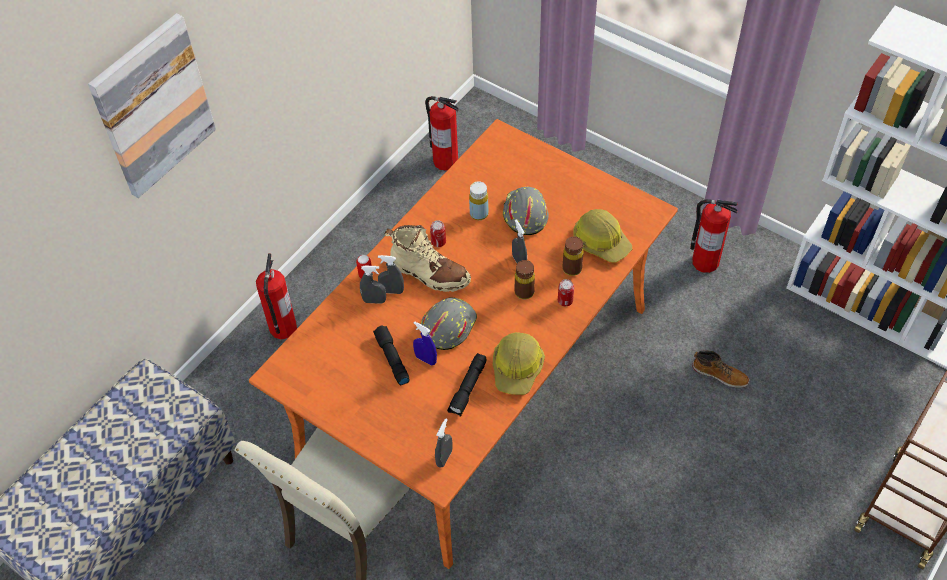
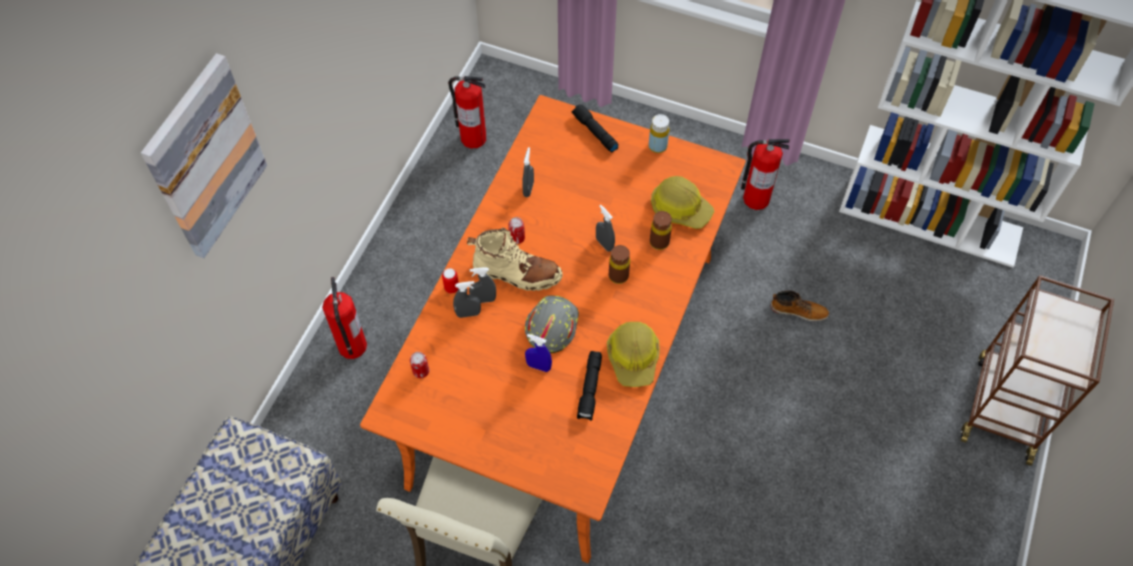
camera: 15 degrees left, 5 degrees up
(391, 358) = (503, 372): black flashlight -> black flashlight (594, 132)
(444, 458) = (586, 467): grey spray bottle -> grey spray bottle (528, 189)
(479, 214) = (550, 200): yellow bottle -> yellow bottle (657, 146)
(524, 214) = (596, 193): grey hard hat -> none
(565, 301) = (661, 277): can -> can (421, 371)

